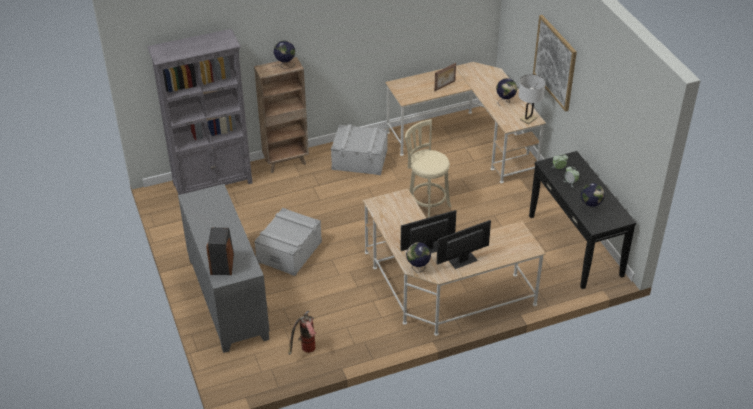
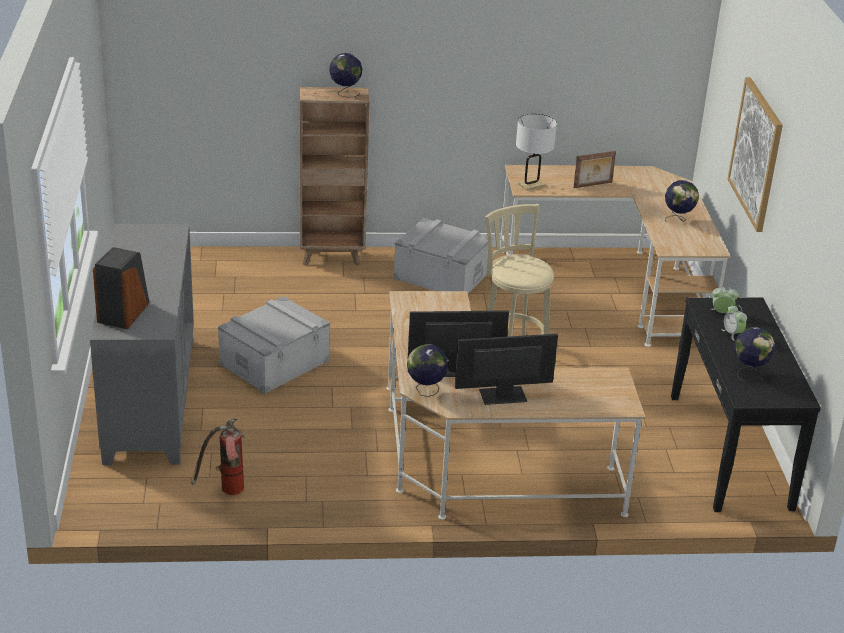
camera: 15 degrees right, 10 degrees down
(213, 183) = (214, 260): grey bookcase -> none
(528, 119) = (704, 246): white table lamp -> white table lamp (531, 185)

